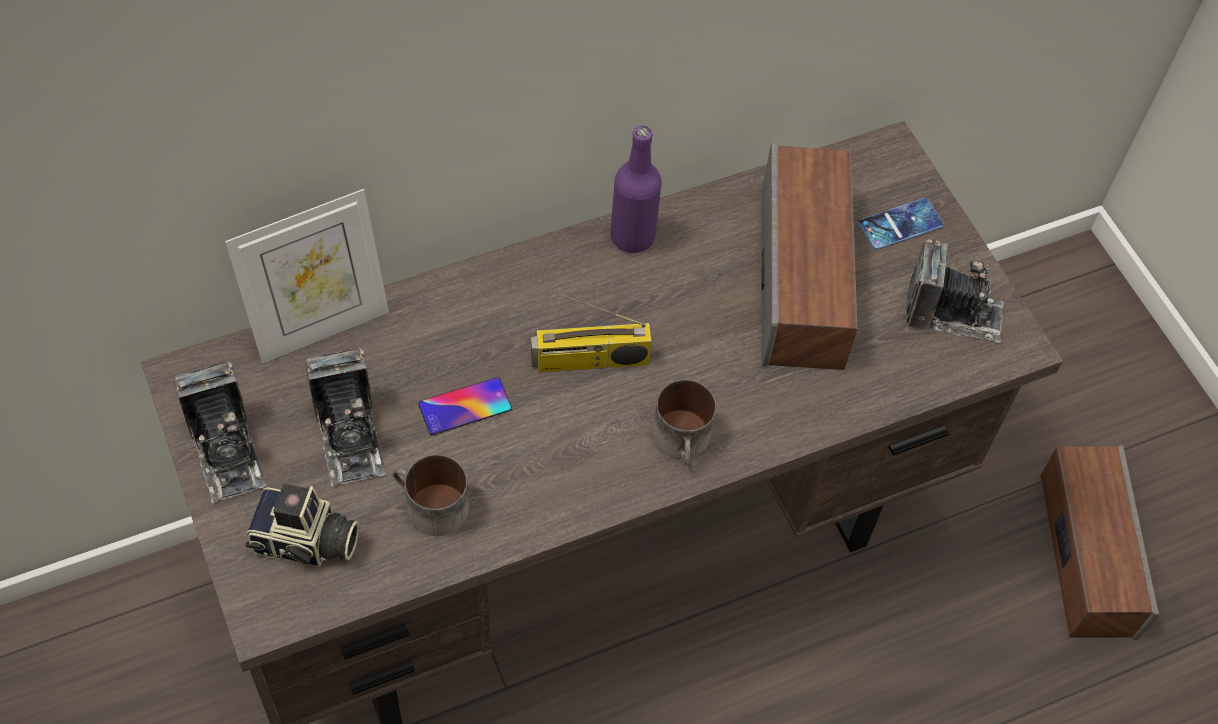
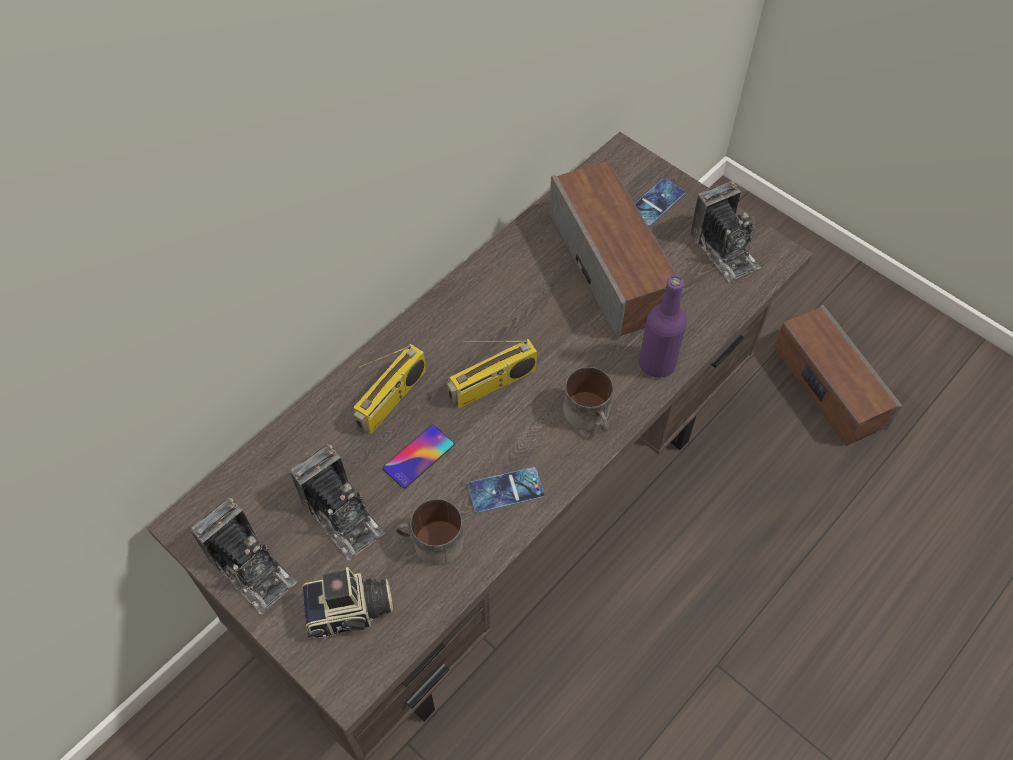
camera: 20 degrees left, 0 degrees up
(320, 326) = (277, 441): picture frame -> none
(468, 332) = (392, 400): none -> radio
(542, 484) = (506, 490): none -> phone
(632, 237) = (476, 283): purple bottle -> purple bottle (657, 363)
(953, 313) = (724, 249): camera -> camera turned 75 degrees clockwise

